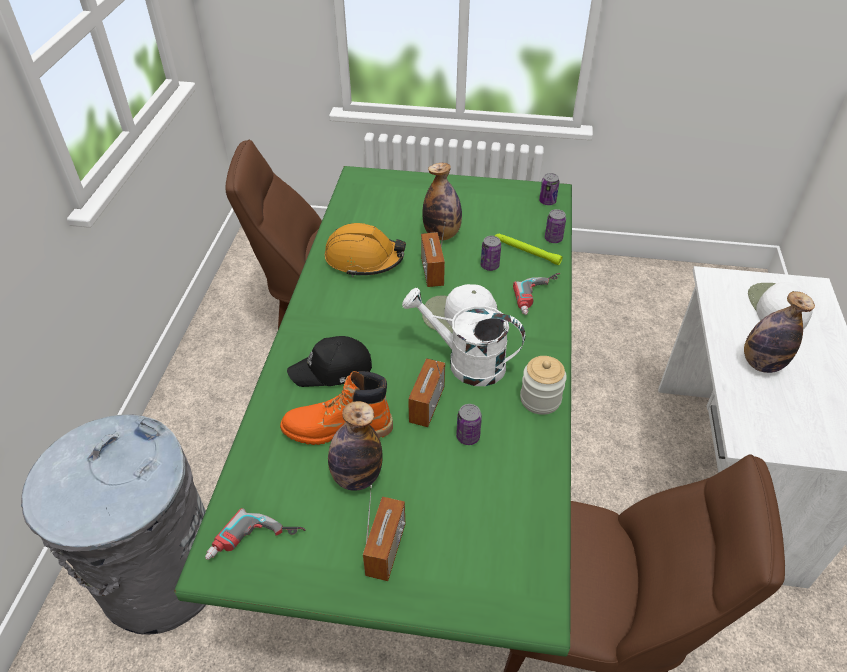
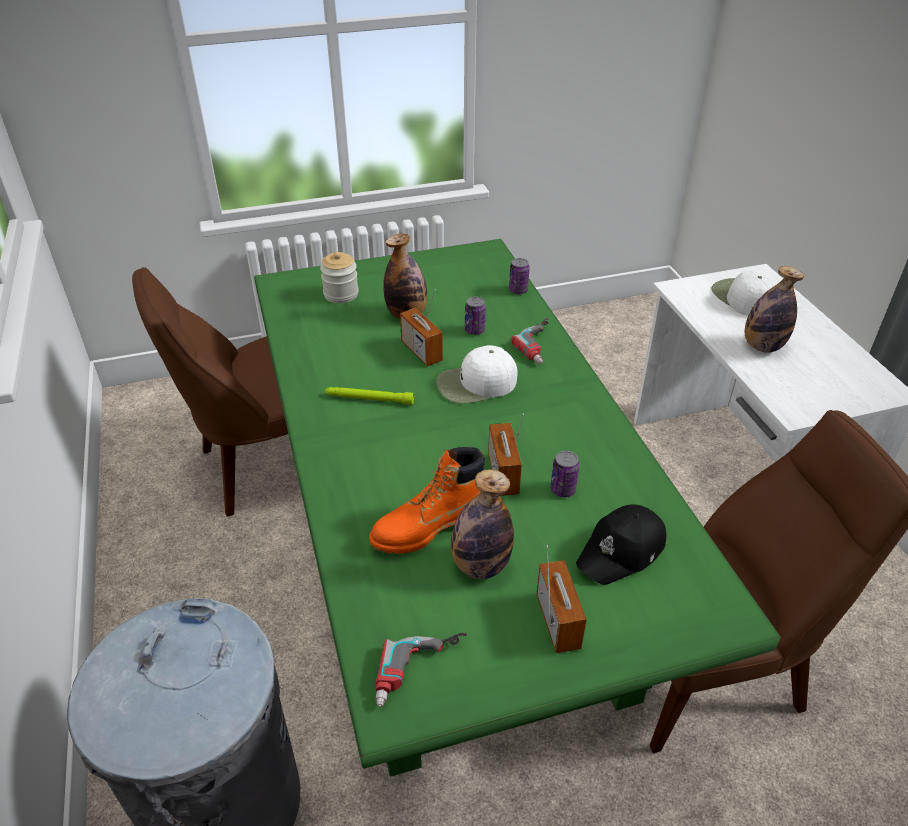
camera: 25 degrees left, 5 degrees down
(332, 370) = (383, 474): black cap -> black cap (622, 551)
(364, 259) = (341, 359): orange hard hat -> none
(466, 362) = (513, 423): white watering can -> none
(526, 251) = (500, 308): green flashlight -> green flashlight (369, 399)
(540, 399) = (605, 434): jar -> jar (341, 294)
(547, 201) = (489, 259): can -> none

